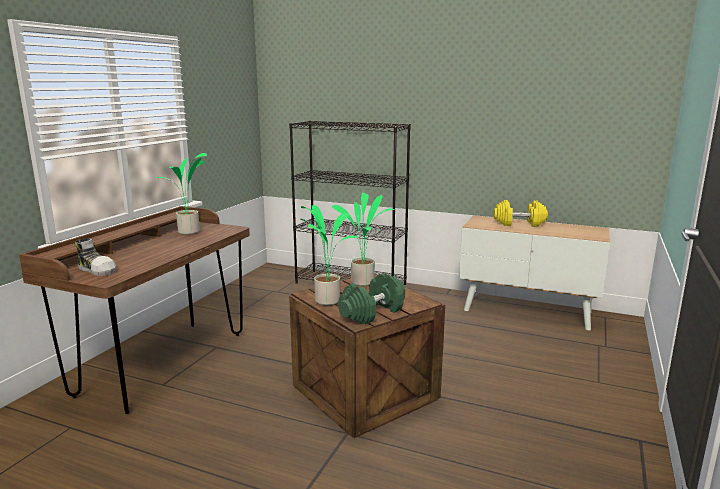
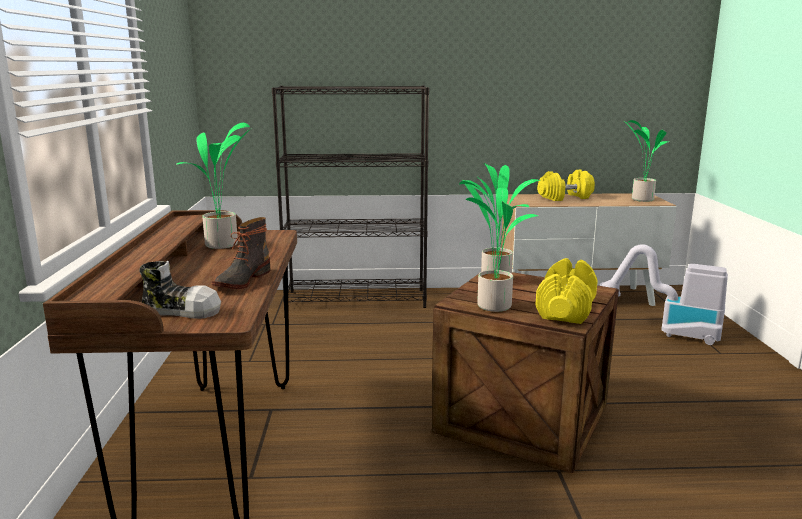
camera: 25 degrees left, 0 degrees up
(157, 256) = (241, 280): none -> boot
(372, 312) = (565, 309): green dumbbell -> yellow dumbbell
(572, 354) = (668, 331): none -> vacuum cleaner
(586, 232) = (641, 199): none -> potted plant

